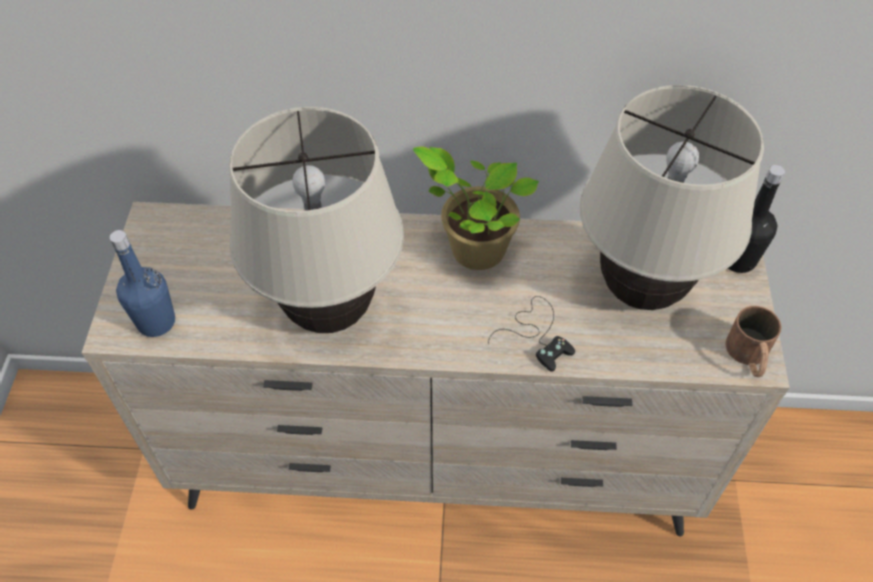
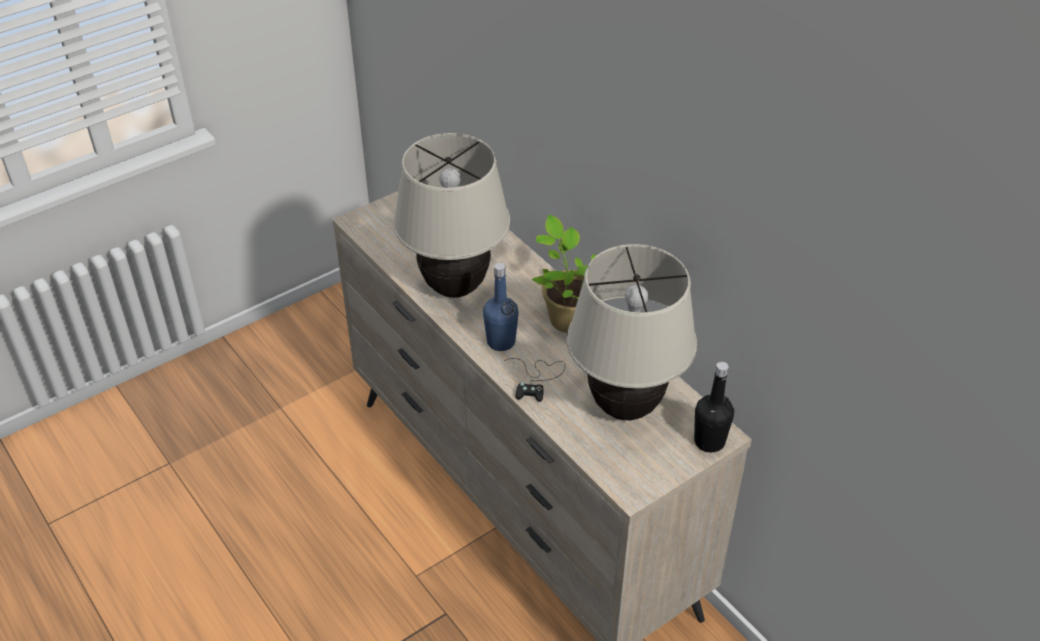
camera: 50 degrees right, 10 degrees down
(156, 322) = (377, 231): blue bottle -> blue bottle (501, 342)
(749, 356) = (632, 484): brown mug -> none

